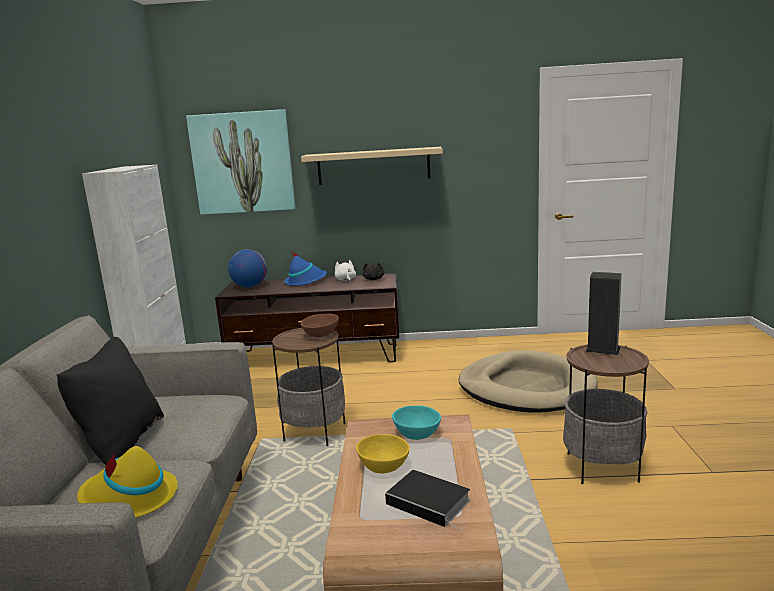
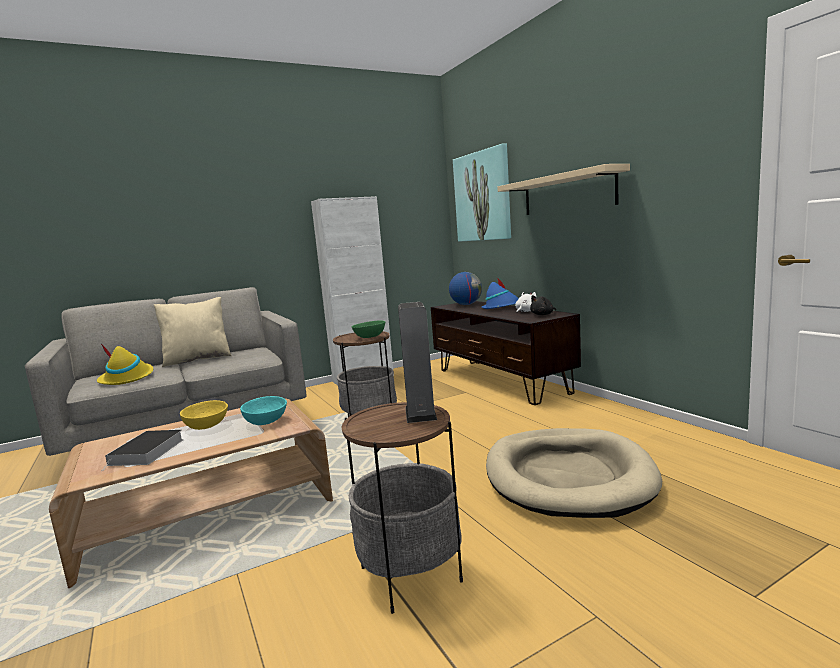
camera: 60 degrees right, 5 degrees down
(121, 442) = (197, 359): black pillow -> beige pillow
(321, 334) = (370, 337): brown bowl -> green bowl

